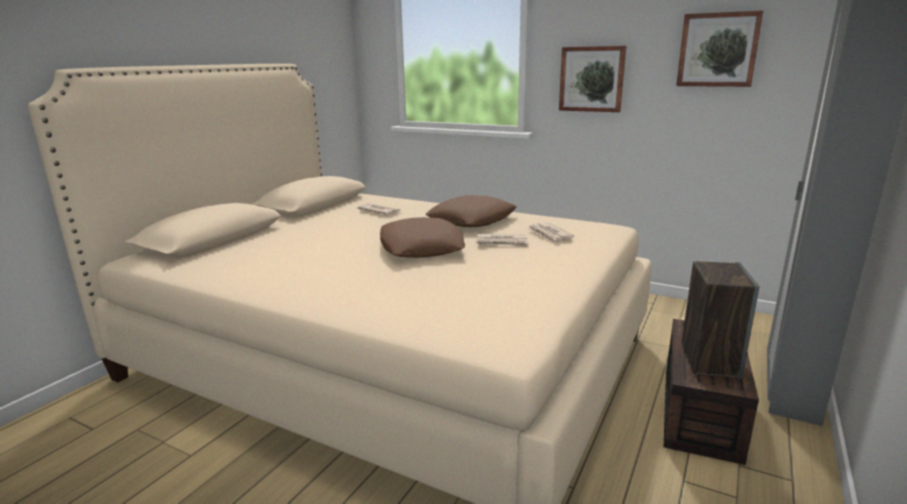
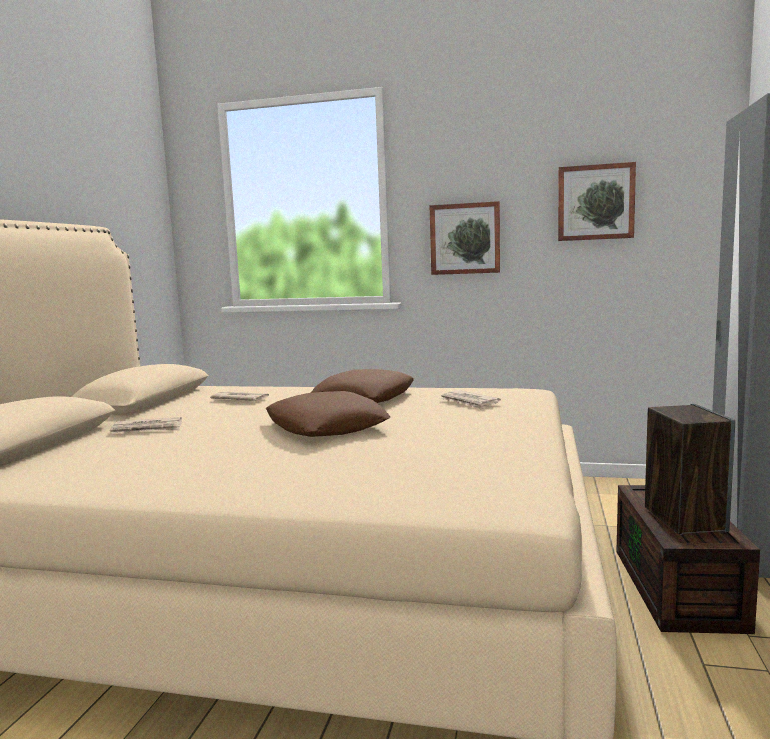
camera: 15 degrees left, 10 degrees down
(502, 243) = (421, 414): newspaper -> newspaper (148, 429)

